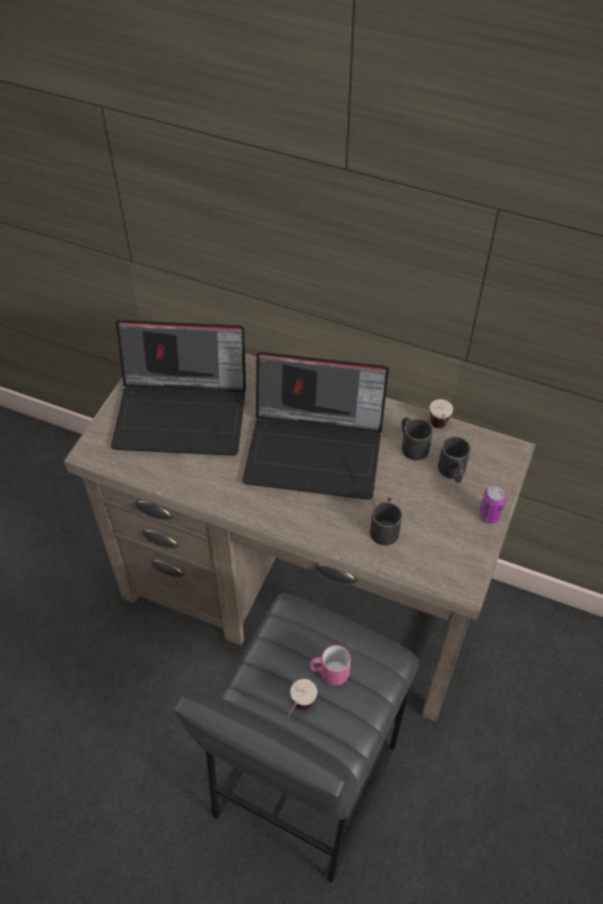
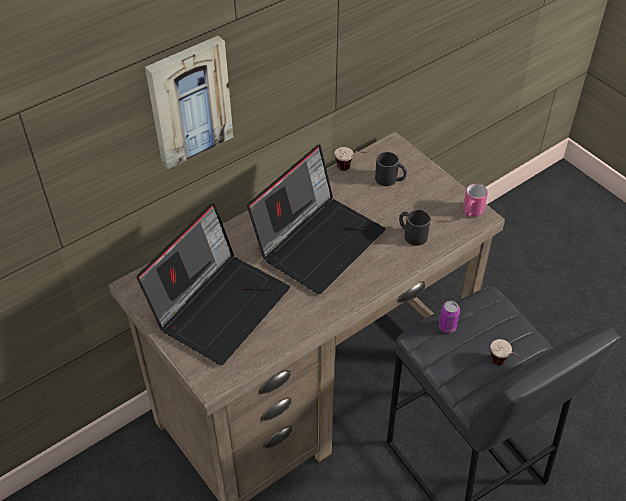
camera: 60 degrees left, 5 degrees down
(271, 216) = (188, 101): none -> picture
(329, 673) = (484, 334): pink mug -> pink mug (471, 212)
(411, 445) = (352, 189): black mug -> none
(489, 515) = (437, 179): can -> can (447, 327)

